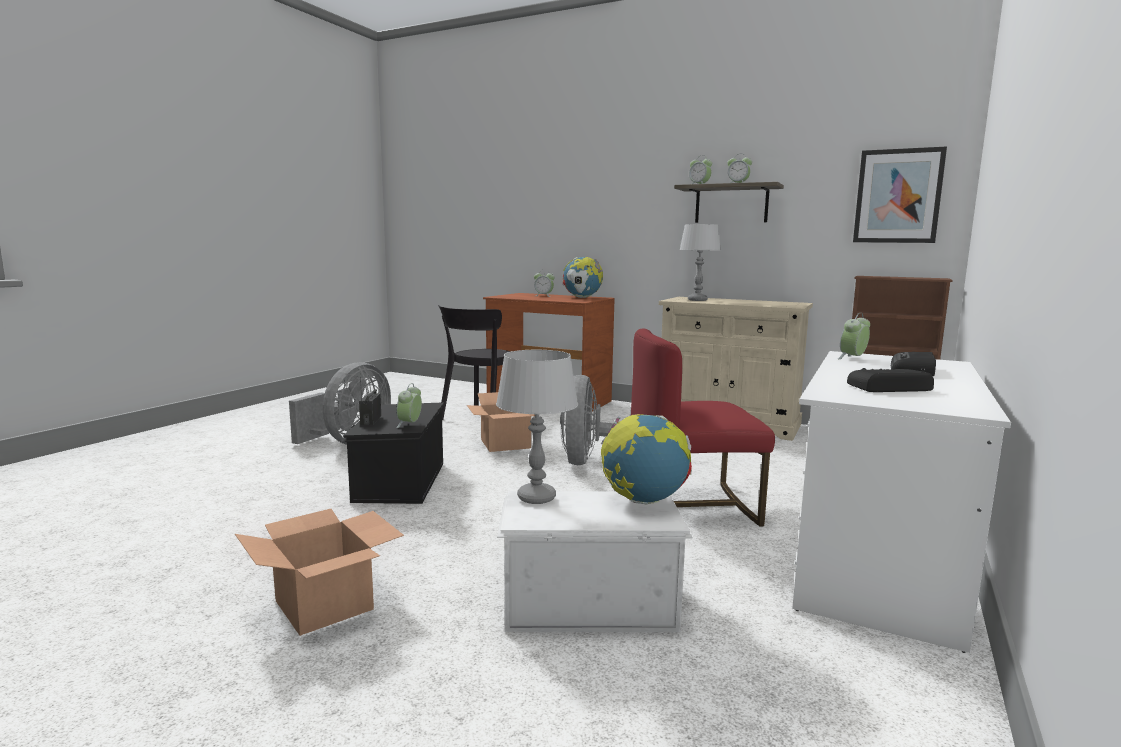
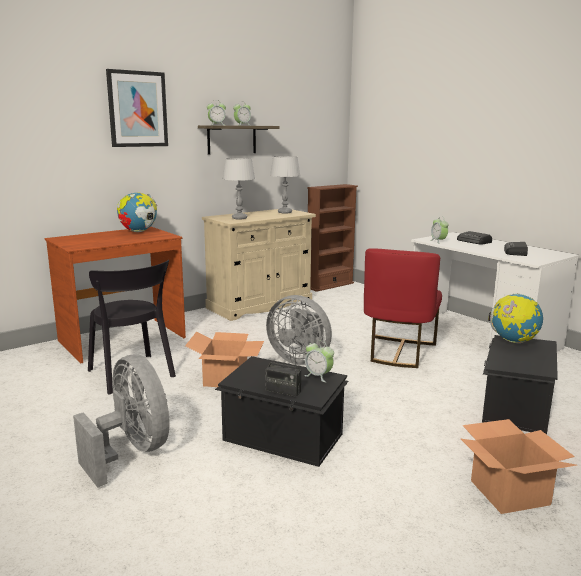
camera: 65 degrees left, 5 degrees up
(536, 497) = (504, 363): grey table lamp -> grey table lamp (284, 212)
(543, 296) = (101, 237): alarm clock -> none
(588, 601) = (514, 406): white storage box -> black storage box
(898, 196) = (319, 135): picture -> picture (137, 109)

